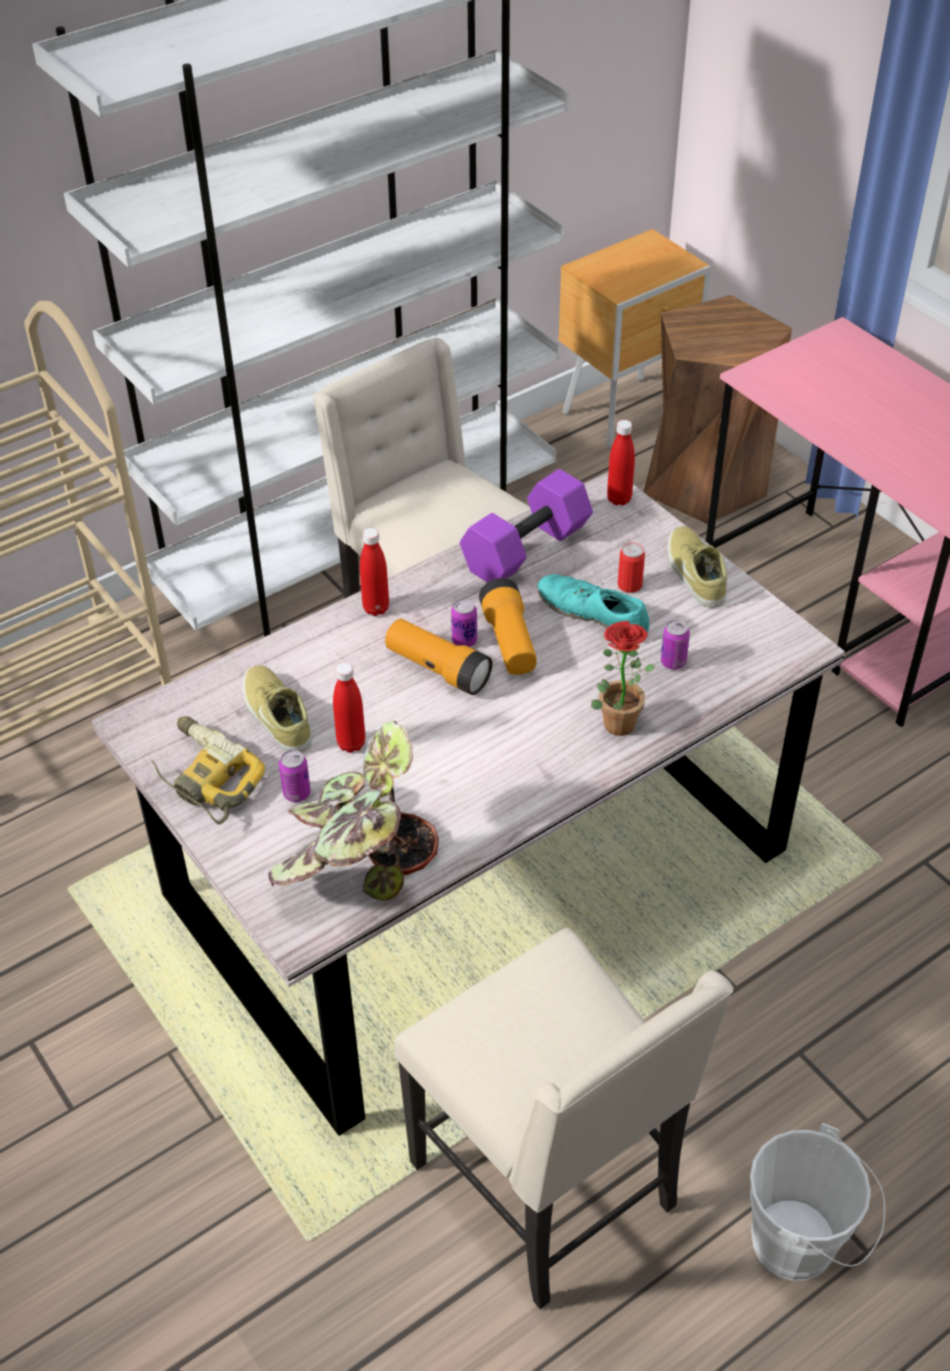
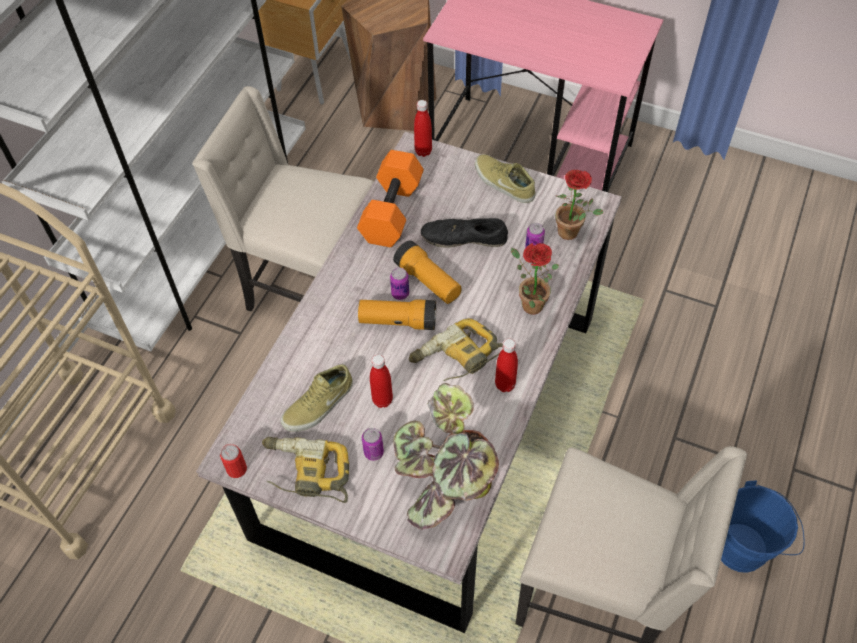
camera: 30 degrees left, 10 degrees up
(275, 716) = (319, 405): beige shoe -> beige shoe turned 75 degrees counterclockwise
(376, 608) = (327, 297): red bottle -> red bottle (505, 385)
(478, 741) = (458, 358): none -> power drill
(527, 550) = (393, 212): purple dumbbell -> orange dumbbell
(593, 613) = (464, 238): turquoise shoe -> black shoe
(629, 585) = (471, 208): can -> can (237, 469)
(740, 666) = (572, 233): none -> potted plant
(802, 1245) = (746, 548): white bucket -> blue bucket

